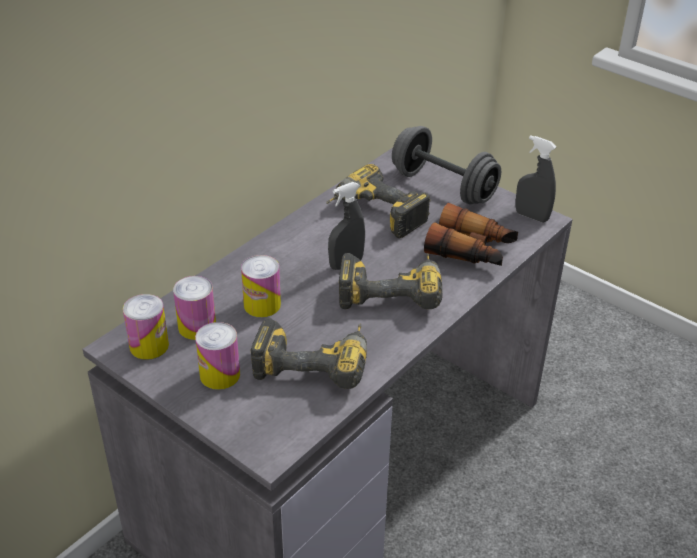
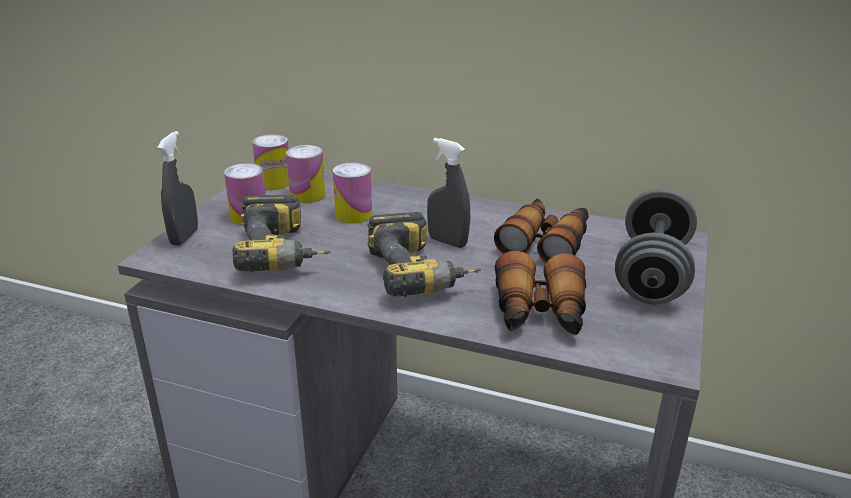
camera: 70 degrees right, 10 degrees down
(374, 215) = (546, 242): power drill -> binoculars
(531, 216) = (662, 350): grey spray bottle -> grey spray bottle (184, 237)

